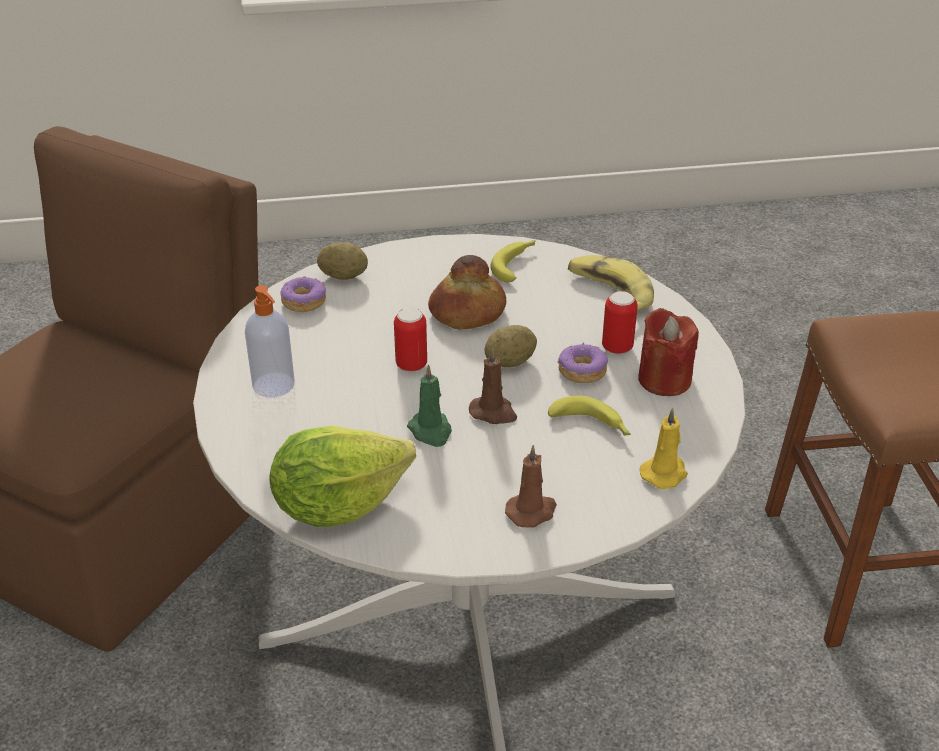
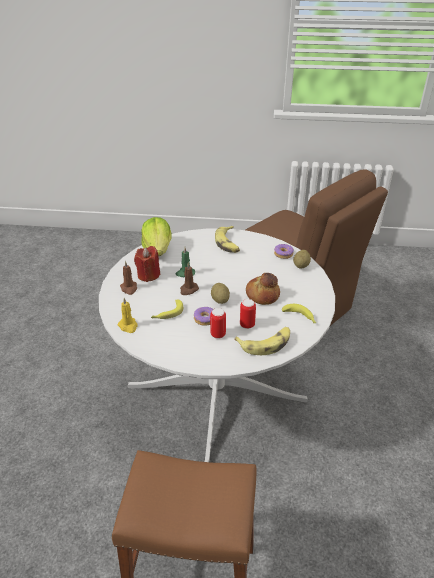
camera: 105 degrees right, 0 degrees up
(274, 386) = (228, 243): soap dispenser -> banana
(411, 365) = (228, 274): can -> can (247, 325)
(664, 380) = (187, 343): red candle -> red candle (148, 275)

